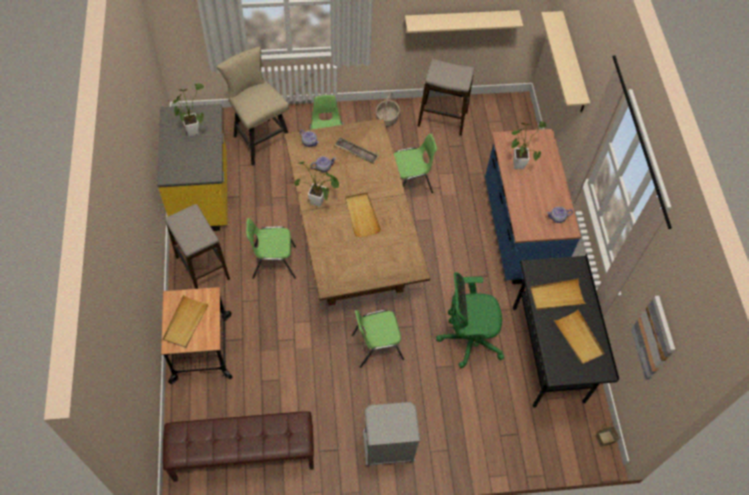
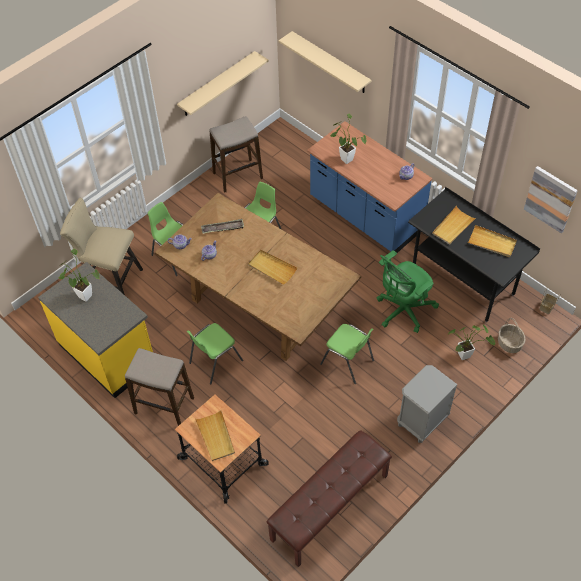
camera: 35 degrees left, 5 degrees down
(320, 203) = (233, 281): potted plant -> potted plant (466, 355)
(376, 346) = (347, 362): green chair -> green chair turned 90 degrees counterclockwise
(387, 119) = (196, 202): basket -> basket (509, 343)

